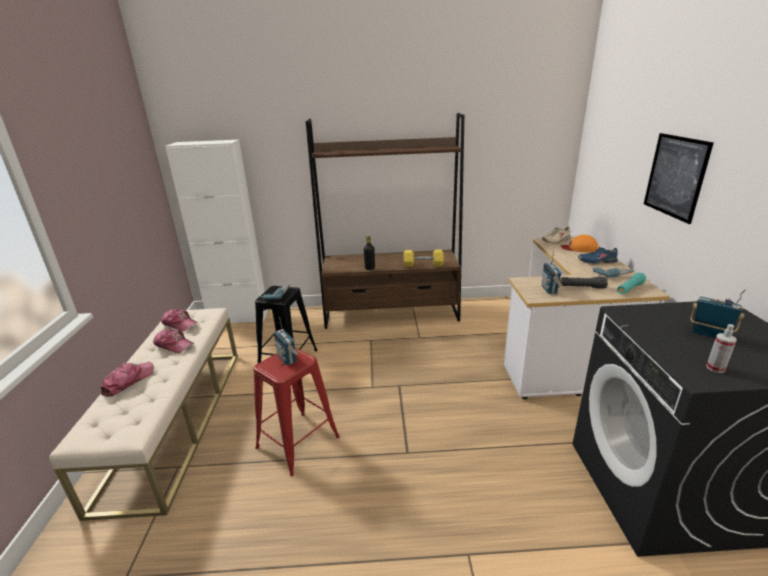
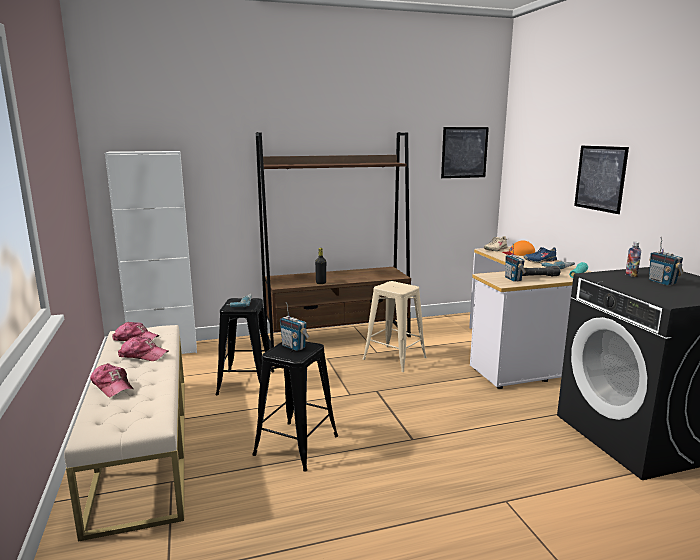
camera: 15 degrees left, 10 degrees down
(128, 381) = (113, 386): cap -> cap turned 120 degrees clockwise
(298, 442) = (296, 445): red stool -> black stool
(423, 265) = (373, 278): yellow dumbbell -> none
(433, 347) = (394, 358): none -> beige stool
(535, 131) = (464, 152): none -> picture
(673, 316) = (631, 275): none -> bottle
(709, 334) = (662, 282): radio -> radio turned 135 degrees counterclockwise
(715, 368) = (677, 297): spray bottle -> none

